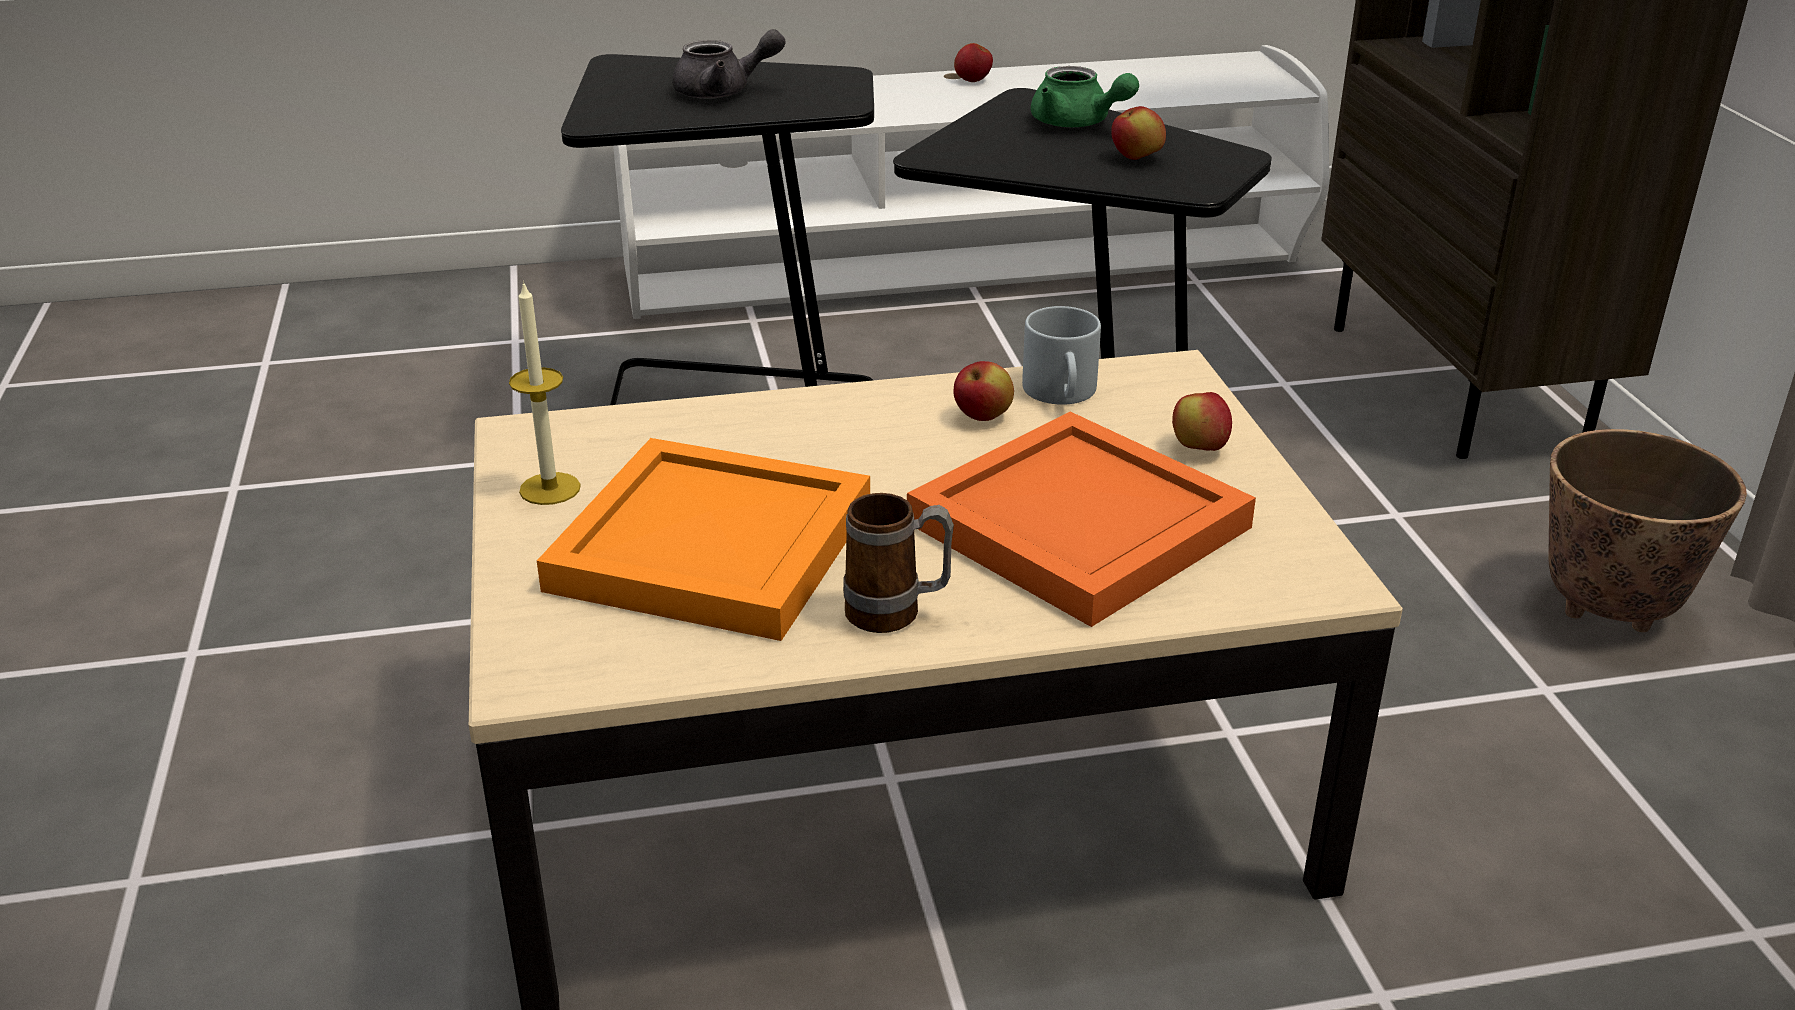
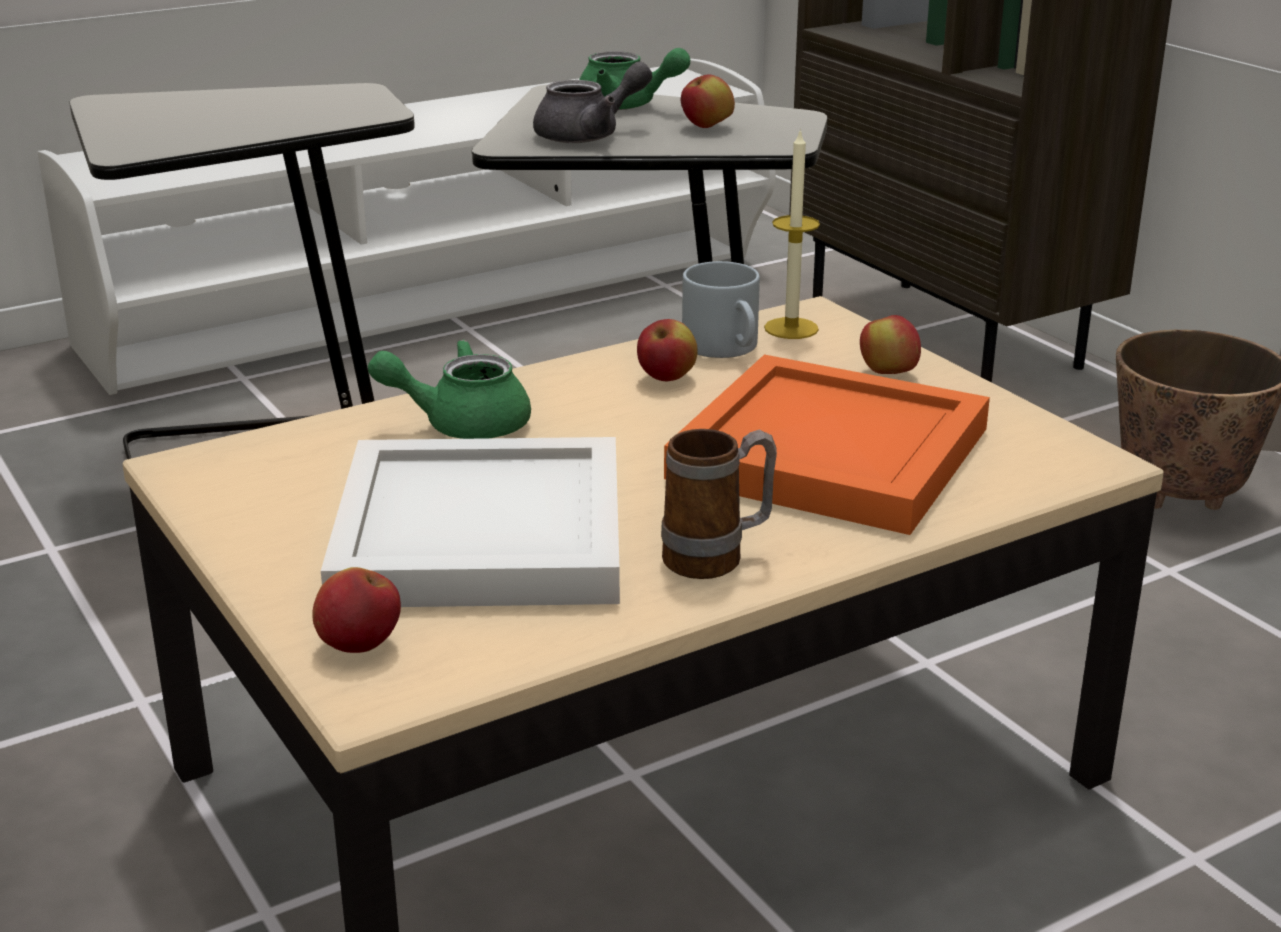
camera: 20 degrees left, 5 degrees down
(550, 489) = (261, 511): candle -> candle (791, 328)
(710, 544) = (476, 531): orange tray -> white tray
(723, 92) = (244, 114): grey teapot -> grey teapot (589, 135)
(769, 432) = (461, 423): none -> green teapot
(973, 81) = (421, 111): apple -> apple (359, 645)

